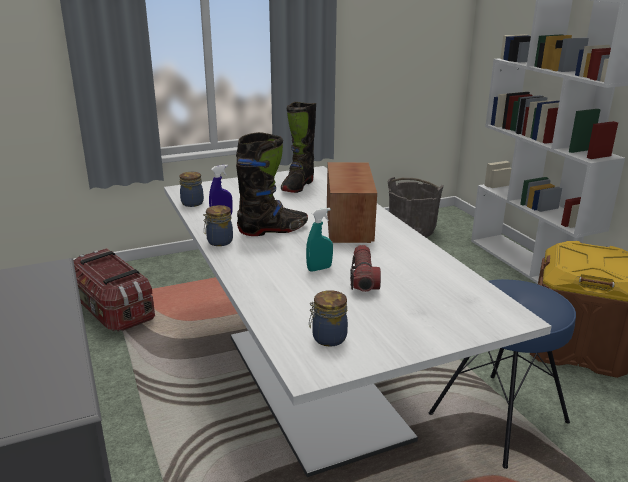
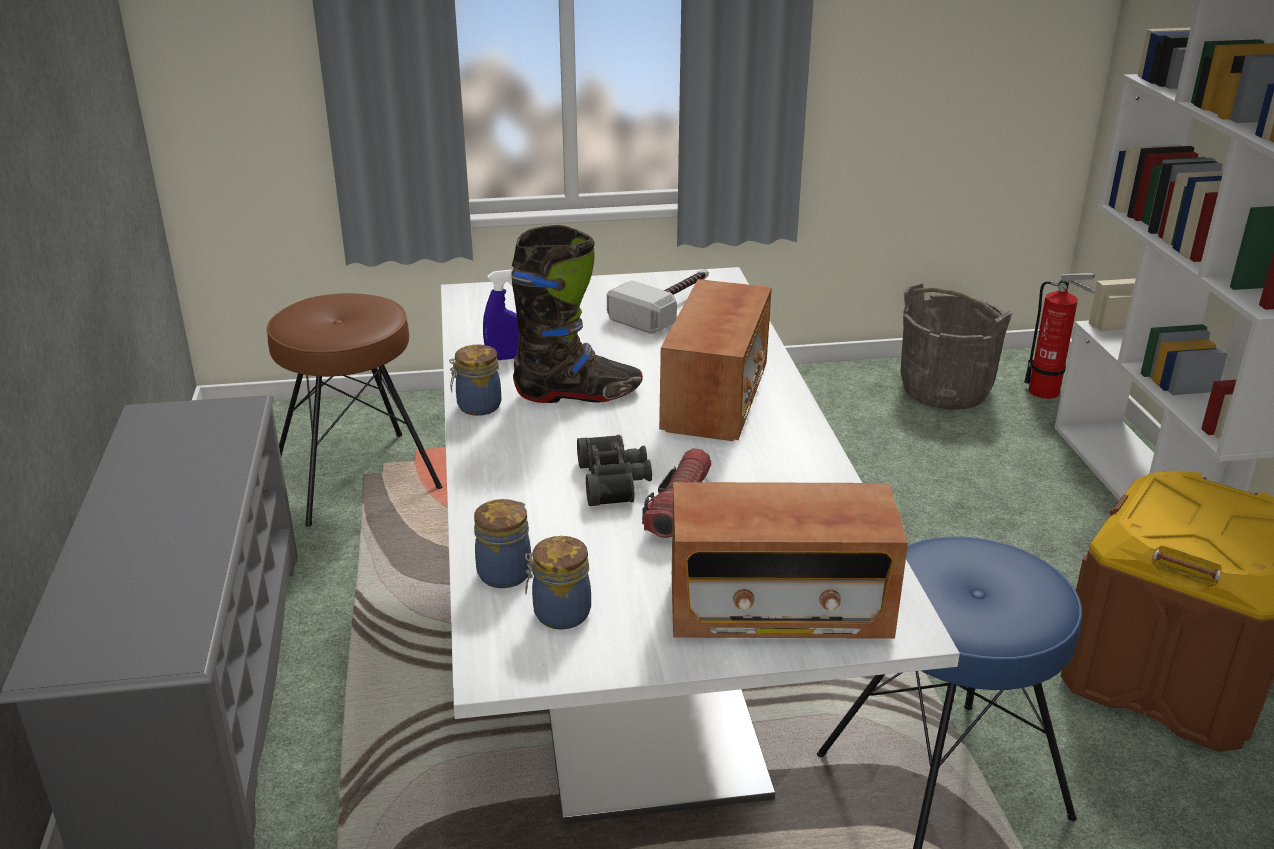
camera: 15 degrees right, 5 degrees up
(112, 310) = (357, 478): storage box -> brown stool
(193, 203) = (472, 323): jar -> jar (506, 572)
(297, 186) = (668, 307): black boot -> hammer
(319, 269) = (615, 481): turquoise spray bottle -> black binoculars
(447, 319) = (779, 610): none -> radio
(460, 226) = (1048, 392): none -> fire extinguisher

